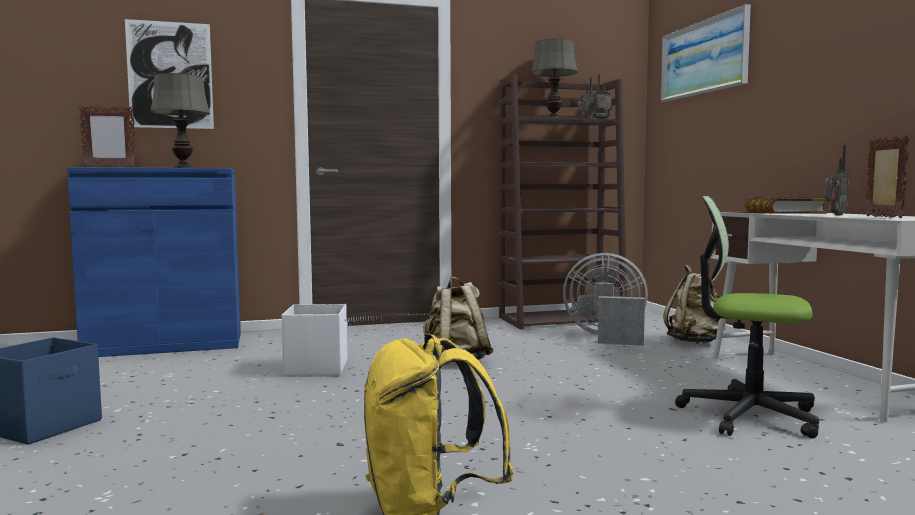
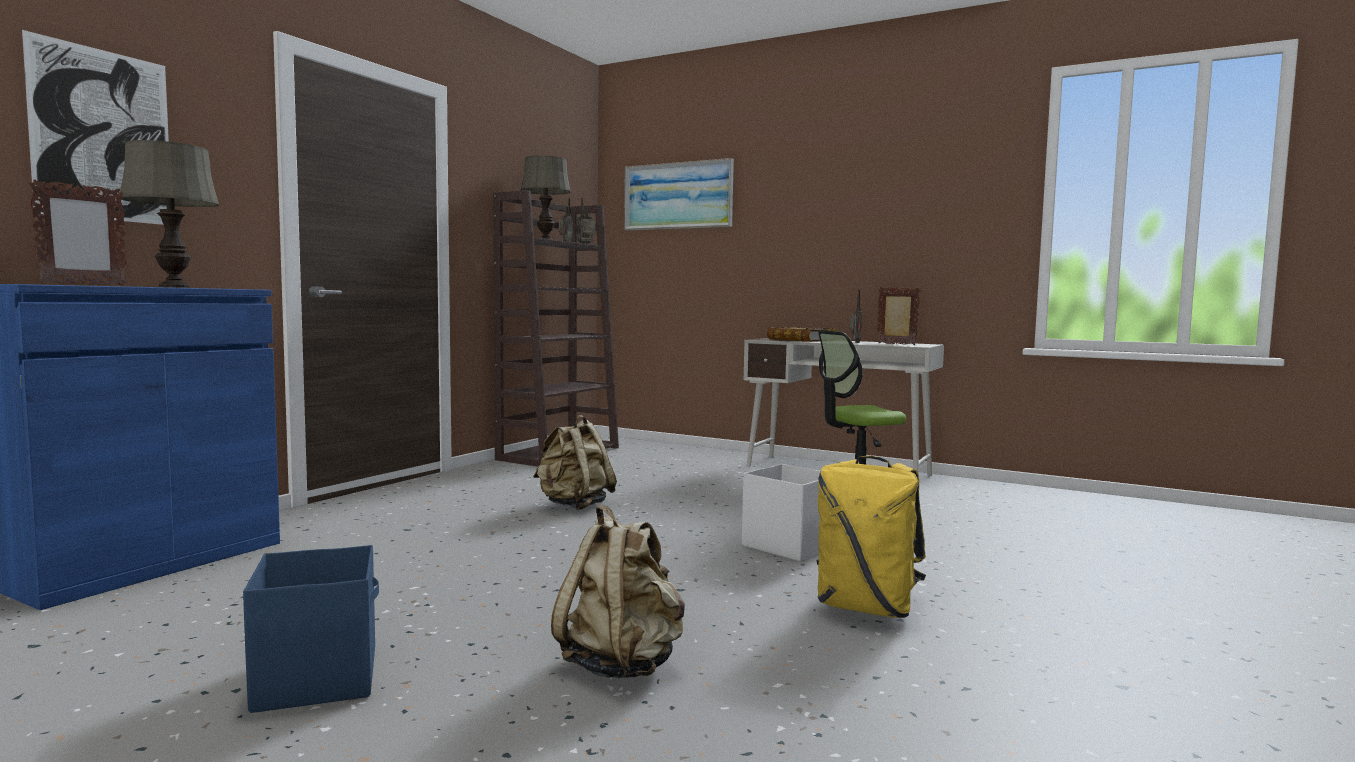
camera: 45 degrees left, 0 degrees up
(317, 368) = (458, 541): white storage box -> white storage box (788, 545)
(606, 337) = (636, 462): grey fan -> none
(695, 342) = (708, 456): beige backpack -> beige backpack (622, 664)

